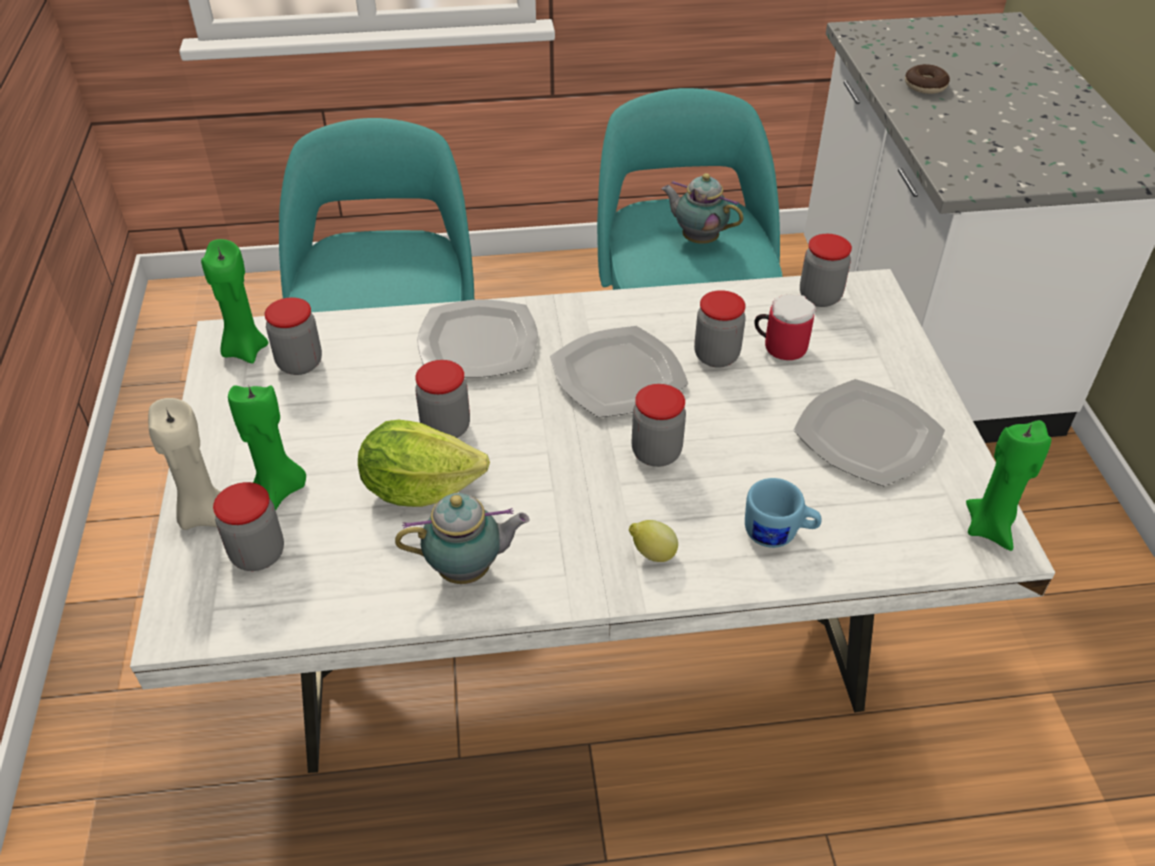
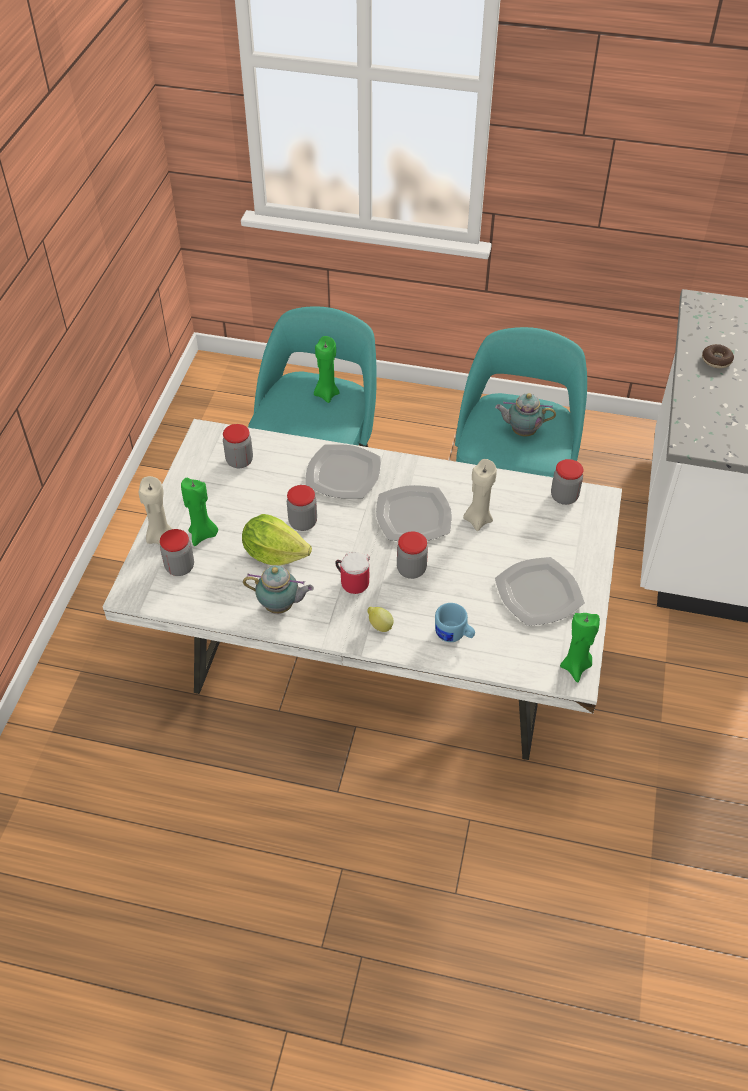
camera: 20 degrees right, 5 degrees up
(245, 350) = (213, 444): green candle -> green candle (326, 394)
(697, 239) = (521, 431): teapot -> teapot turned 45 degrees counterclockwise
(716, 356) = (478, 519): jar -> beige candle
(779, 345) = (519, 522): mug -> mug (352, 581)

